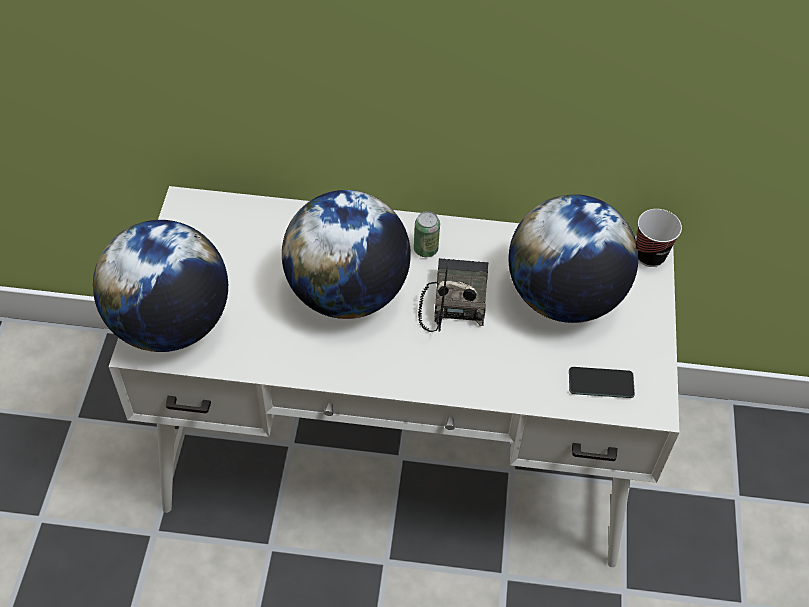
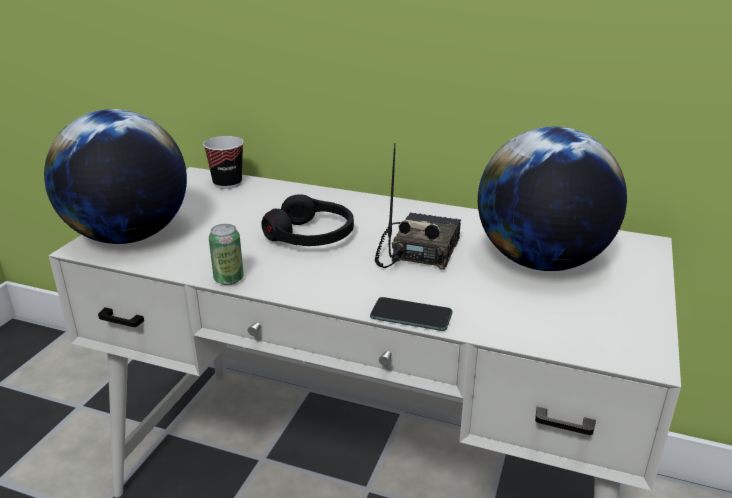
camera: 15 degrees right, 25 degrees down
(347, 293) = (311, 236): globe -> black headphones
(425, 249) = (402, 218): can -> can (229, 279)
(601, 383) = (576, 329): phone -> phone (411, 315)
(649, 255) = (644, 244): cup -> cup (227, 183)

